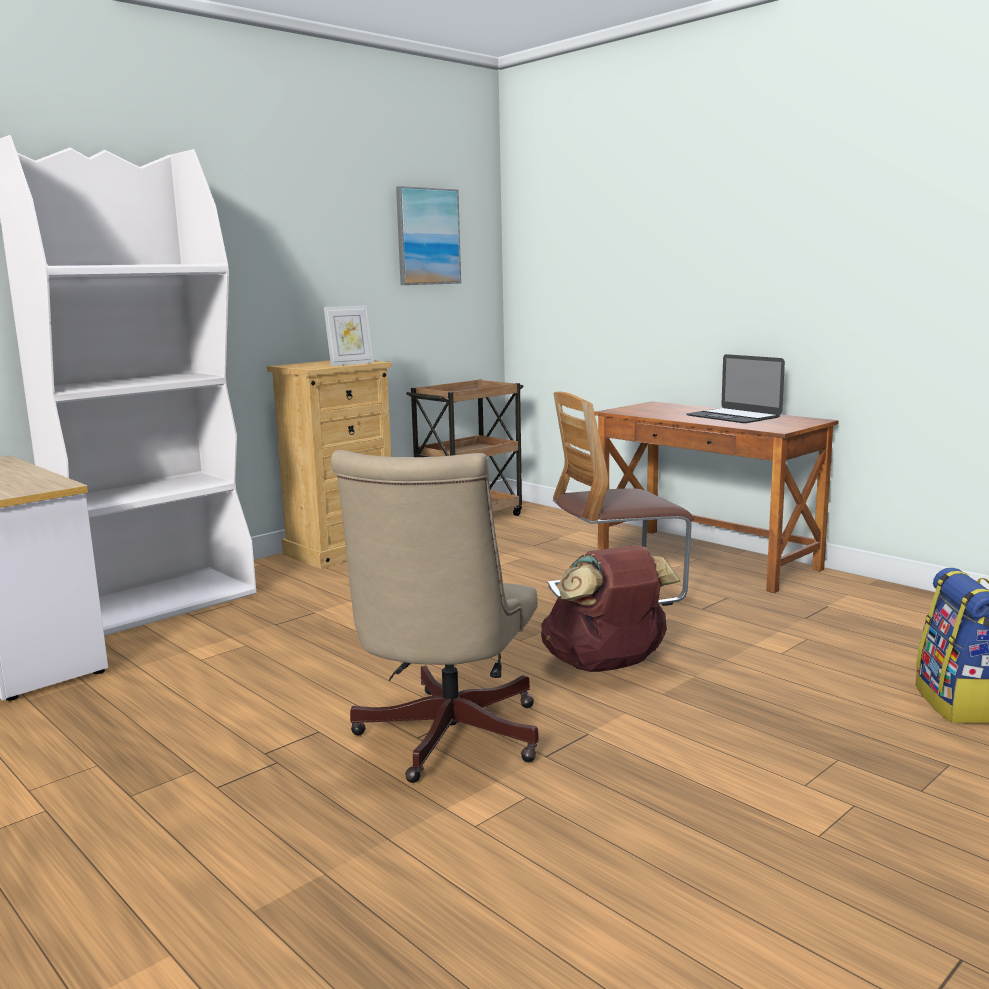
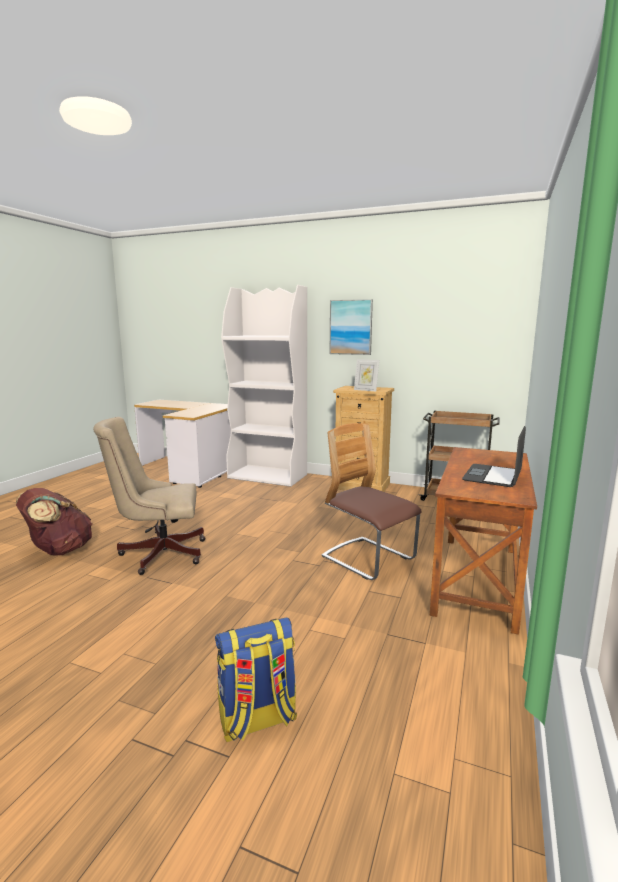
camera: 65 degrees right, 0 degrees up
(427, 236) = (463, 320): picture -> picture (351, 327)
(606, 666) = (255, 574): brown backpack -> brown backpack (59, 550)

